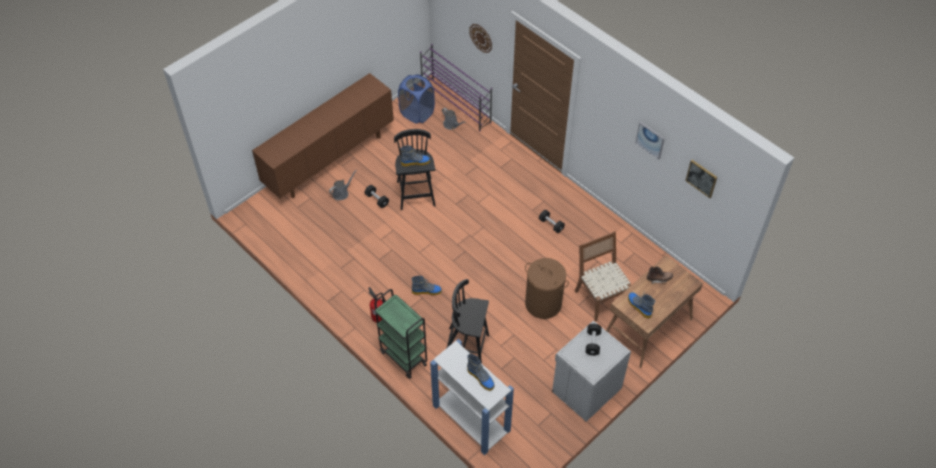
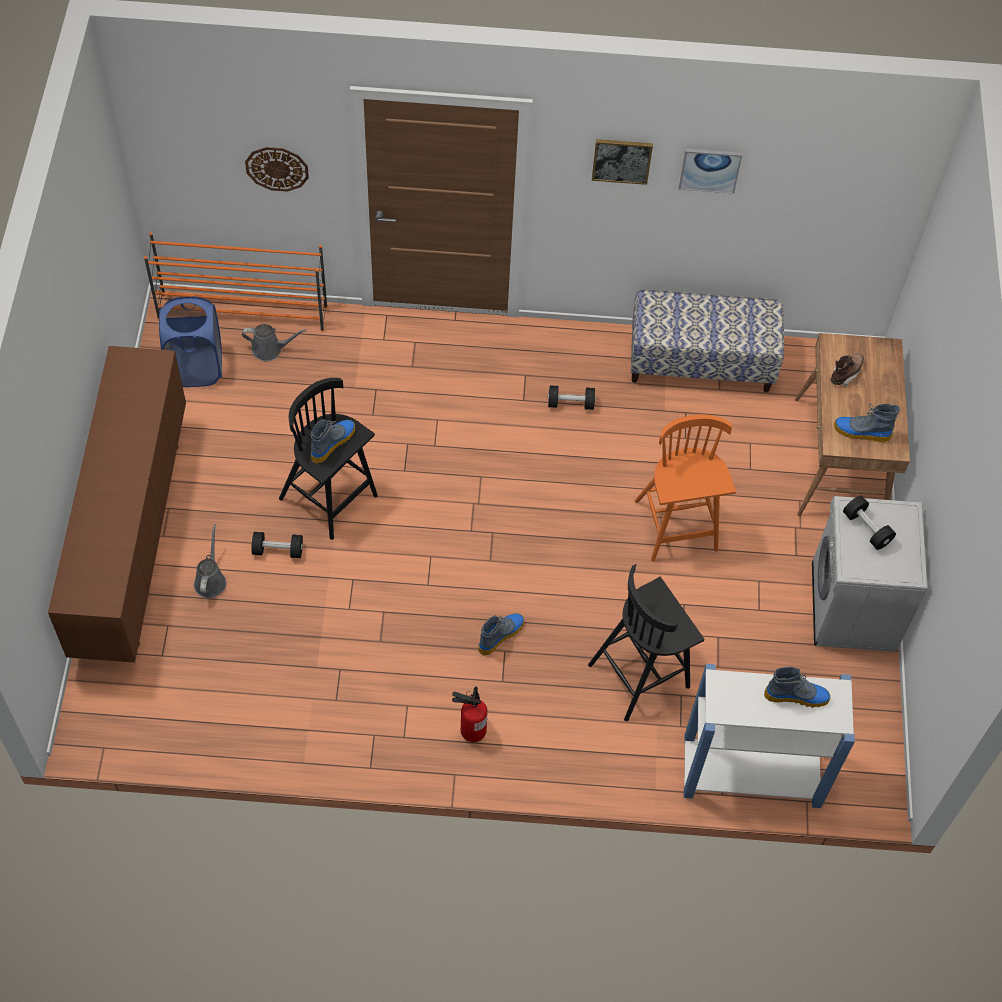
camera: 45 degrees left, 5 degrees up
(403, 358) = (572, 763): green cart -> none
(456, 105) = (243, 313): purple shoe rack -> orange shoe rack
(543, 303) = (677, 528): brown laundry basket -> orange stool
(600, 297) = (739, 462): chair -> none
(626, 246) = (700, 362): none -> bench
(701, 178) = (828, 182): picture -> picture (622, 160)

